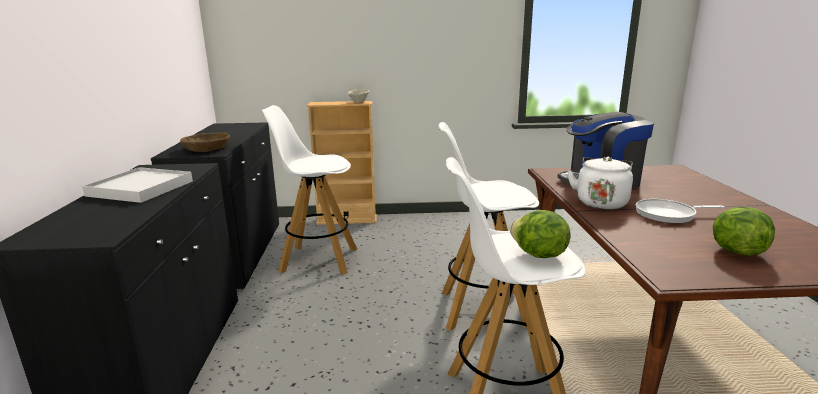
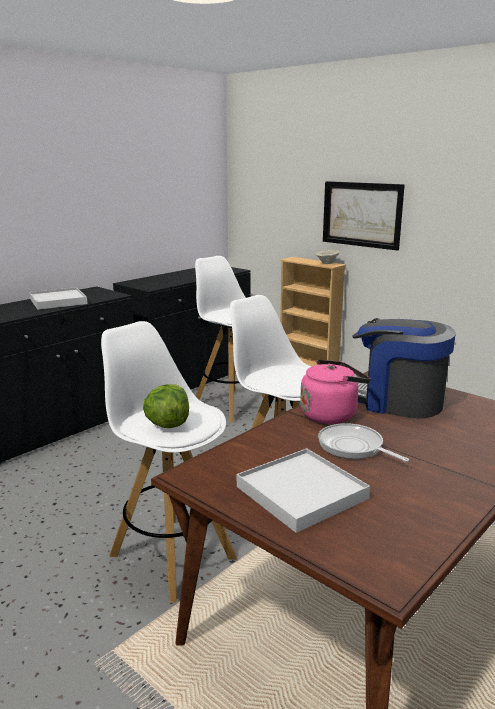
camera: 45 degrees right, 0 degrees up
(207, 149) = (154, 283): brown bowl -> none
(382, 52) = (362, 214): none -> picture
(601, 202) = (331, 414): white kettle -> pink kettle
(736, 251) = (301, 492): lettuce -> white tray

